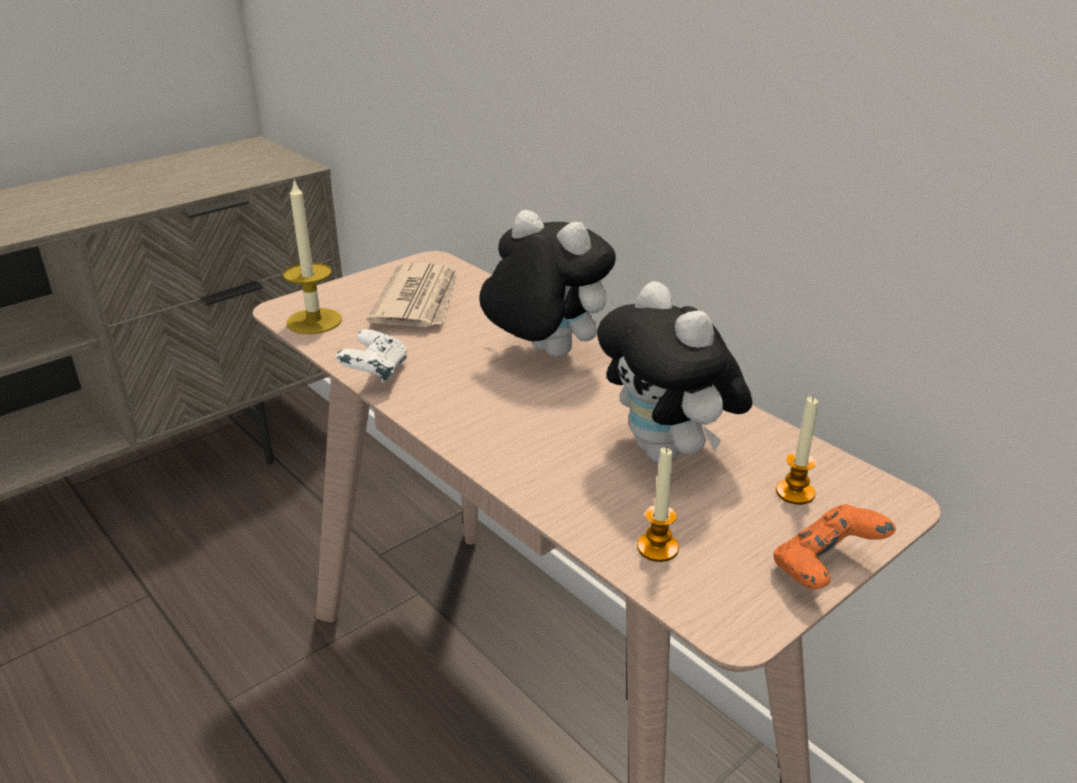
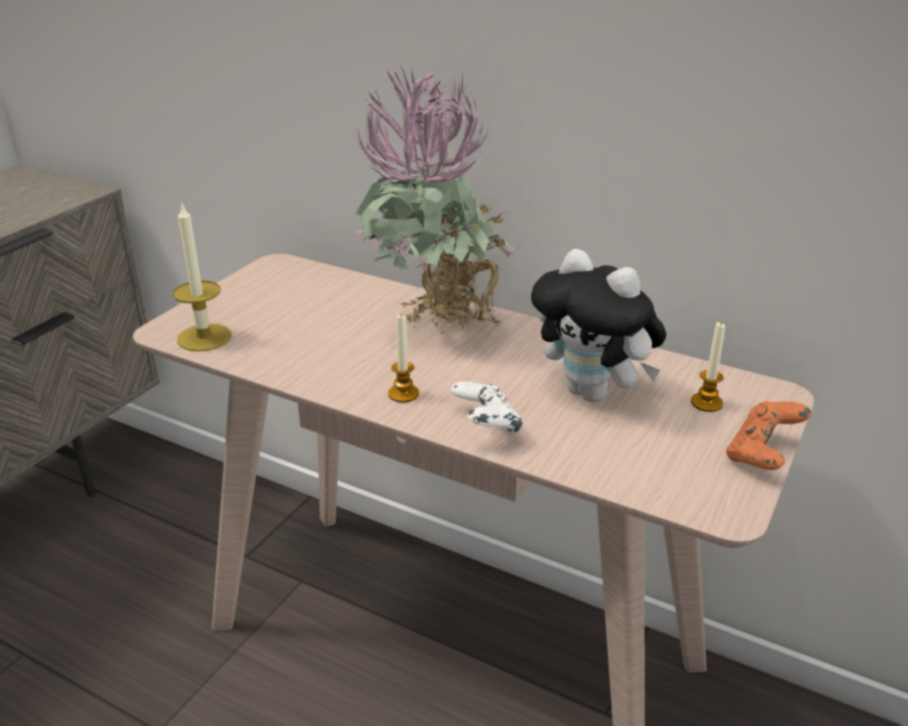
camera: 20 degrees left, 0 degrees up
(375, 374) = (300, 375): white game controller -> white game controller (485, 427)
(419, 301) = (292, 302): newspaper -> none
(544, 354) = (438, 330): plush toy -> potted plant
(657, 548) = (635, 468): candle -> candle (403, 394)

